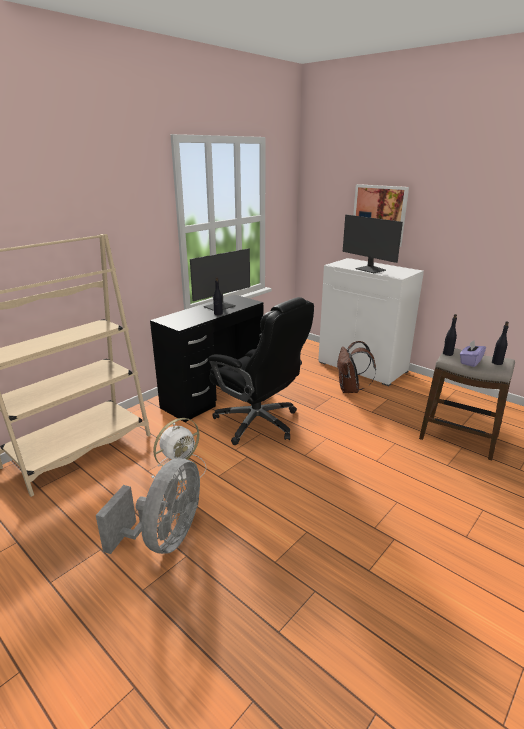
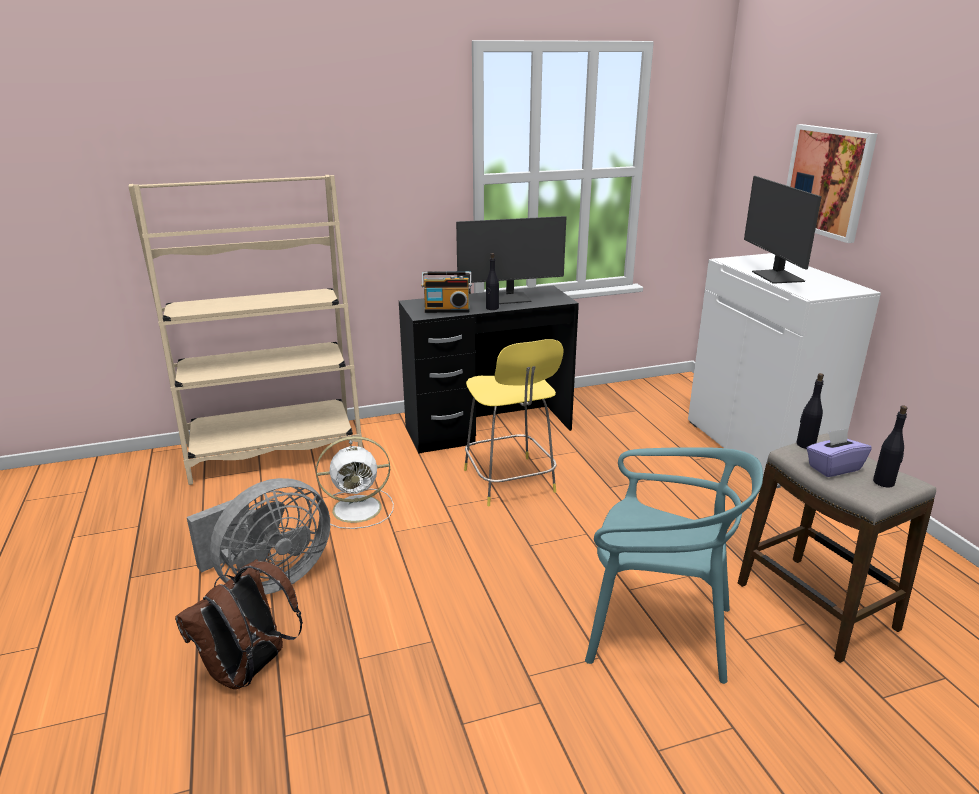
camera: 30 degrees right, 0 degrees up
(191, 320) = (447, 309): none -> radio
(258, 423) = (510, 483): black office chair -> yellow stool
(350, 390) = (698, 476): brown backpack -> brown backpack (249, 671)
(408, 476) = (657, 629): none -> turquoise chair

